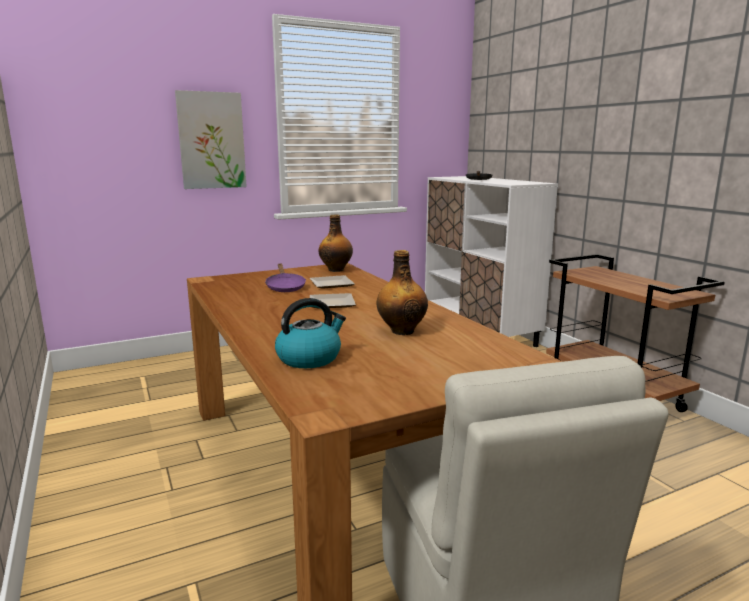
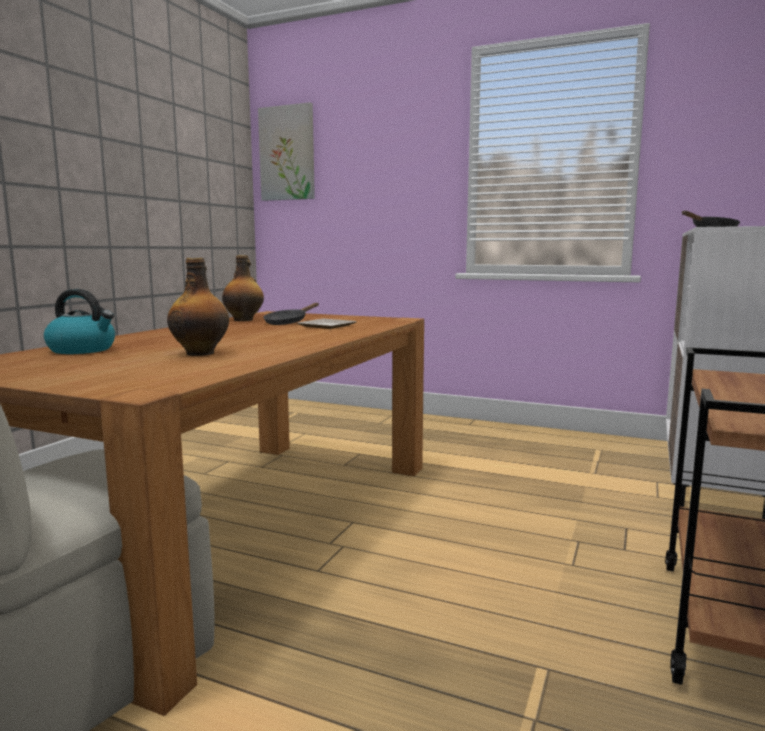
camera: 50 degrees right, 5 degrees down
(211, 140) = (399, 192): picture -> picture (287, 153)
(285, 287) = (288, 322): purple frying pan -> black frying pan
(330, 303) = (259, 333): plate -> none
(336, 270) = (383, 320): bottle -> bottle (244, 320)

